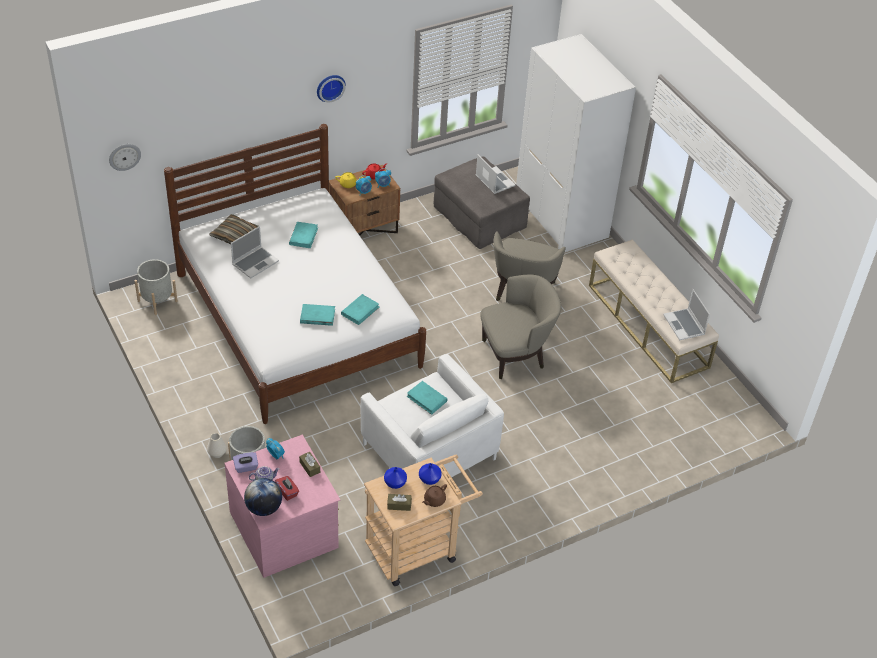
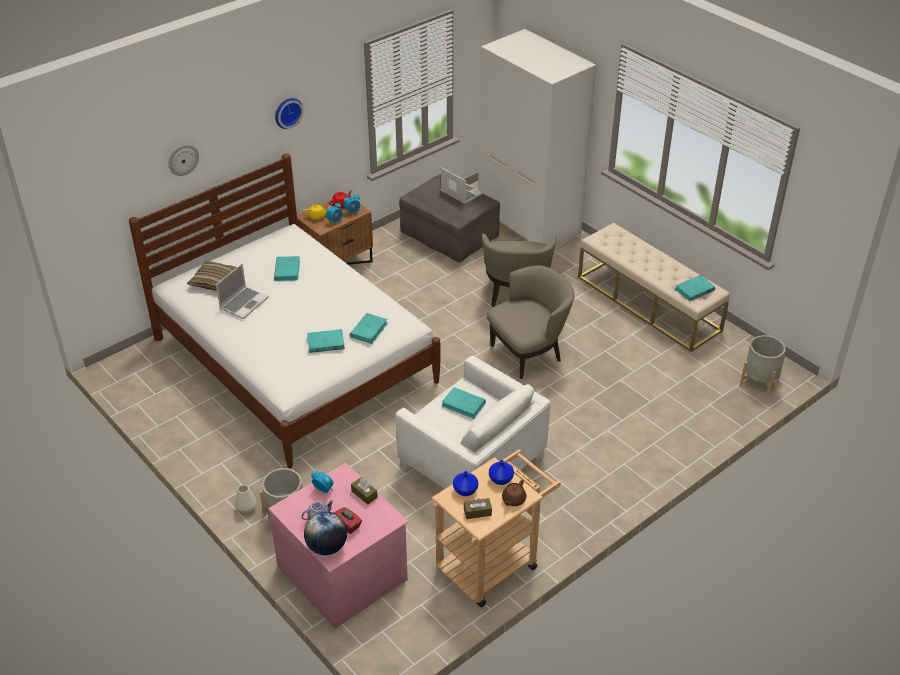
camera: 10 degrees left, 5 degrees down
(124, 156) = (85, 210): wall clock -> wall clock (183, 159)
(157, 301) = (140, 368): grey planter -> grey planter (759, 381)
(246, 467) = (294, 508): purple tissue box -> none
(684, 325) = (694, 290): laptop -> turquoise book

